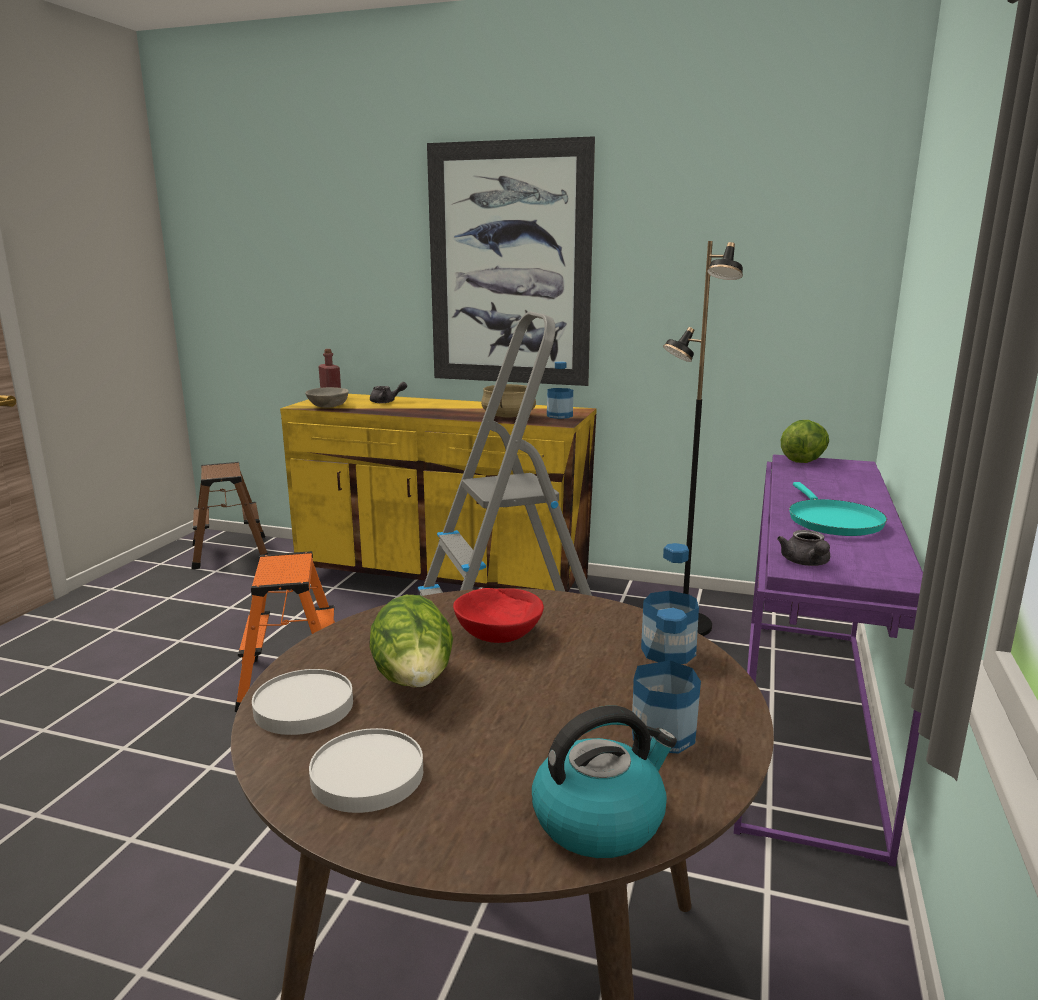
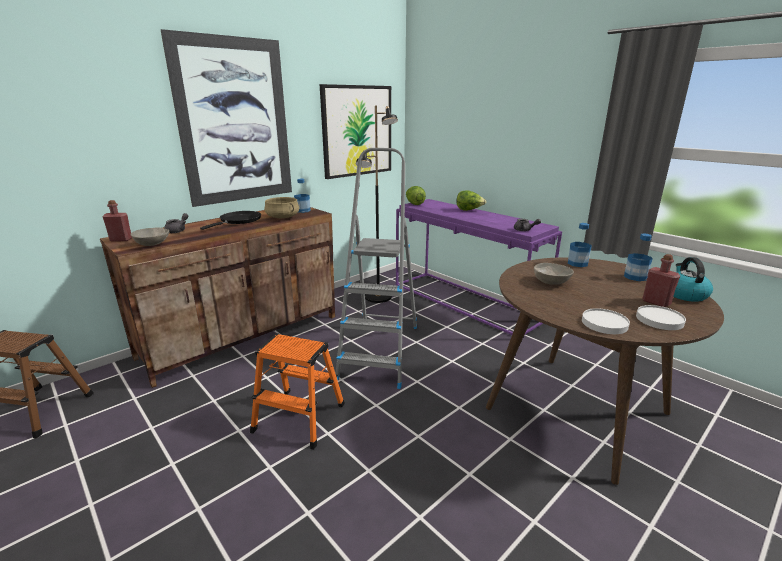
camera: 60 degrees left, 5 degrees up
(414, 682) = (588, 302): lettuce -> lettuce (469, 210)
(443, 580) = (245, 336): yellow cabinet -> brown cabinet
(460, 407) = (238, 221): none -> black frying pan
(486, 770) = (656, 302): none -> red bottle
(497, 635) = (551, 282): red bowl -> grey bowl
(750, 293) = (357, 131): none -> picture
(832, 521) = (487, 218): turquoise frying pan -> none

